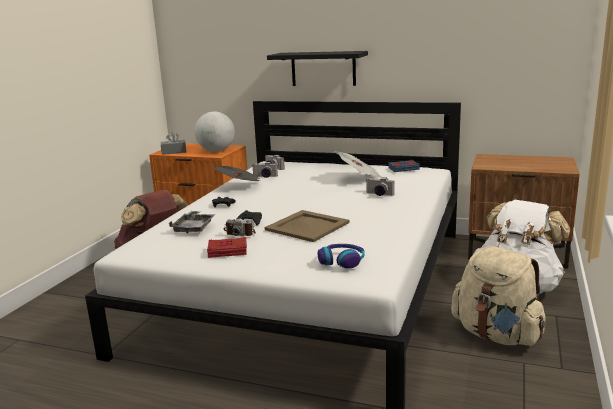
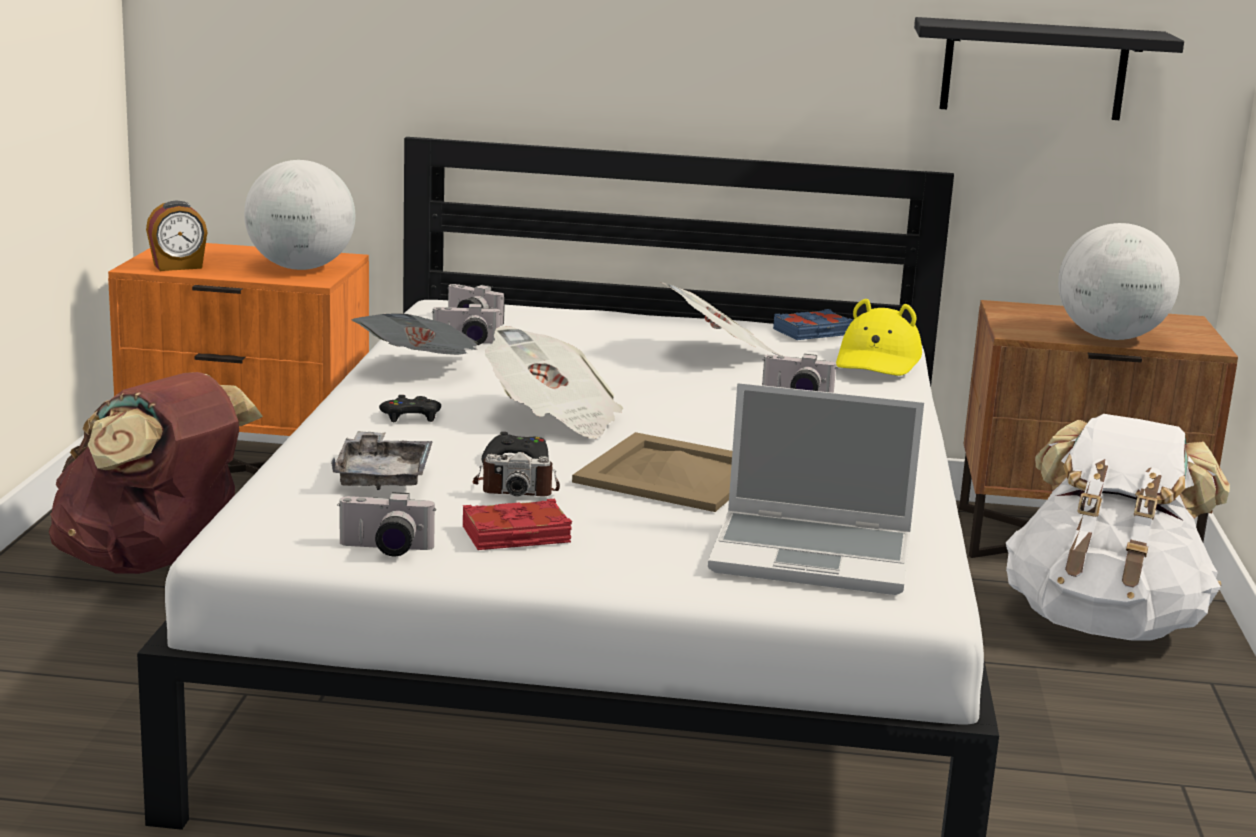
camera: 15 degrees left, 0 degrees up
(173, 257) = (384, 550): none -> camera
(174, 152) = (178, 267): grey tissue box -> alarm clock
(276, 204) = (554, 418): none -> newspaper
(323, 68) = (604, 64): black shelf -> black shelf (1034, 69)
(342, 261) = (814, 556): headphones -> laptop
(422, 179) = (877, 361): none -> yellow hat
(497, 335) = (1102, 728): beige backpack -> none
(523, 167) = (1110, 337): none -> globe

